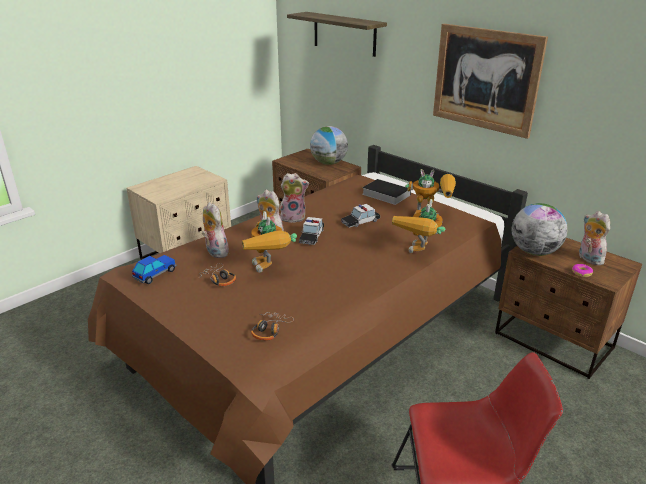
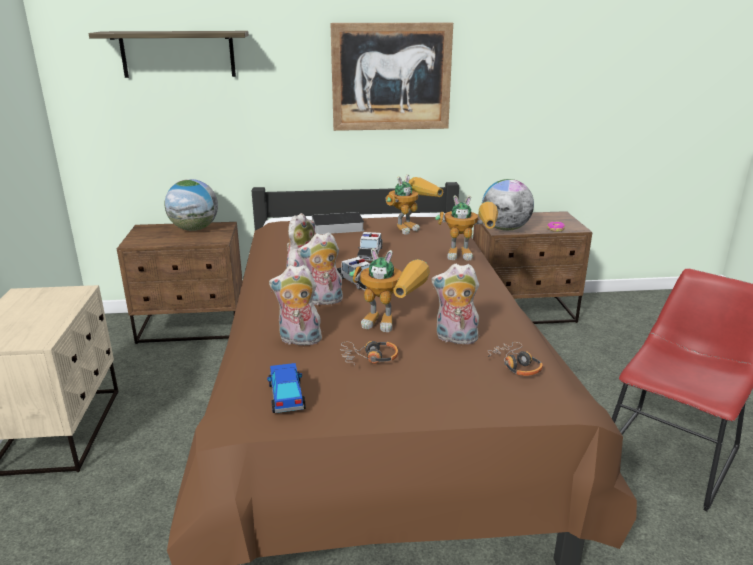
camera: 50 degrees left, 5 degrees down
(420, 254) = (469, 255): toy robot -> toy robot turned 60 degrees counterclockwise
(588, 259) = (539, 220): plush toy -> plush toy (455, 339)

